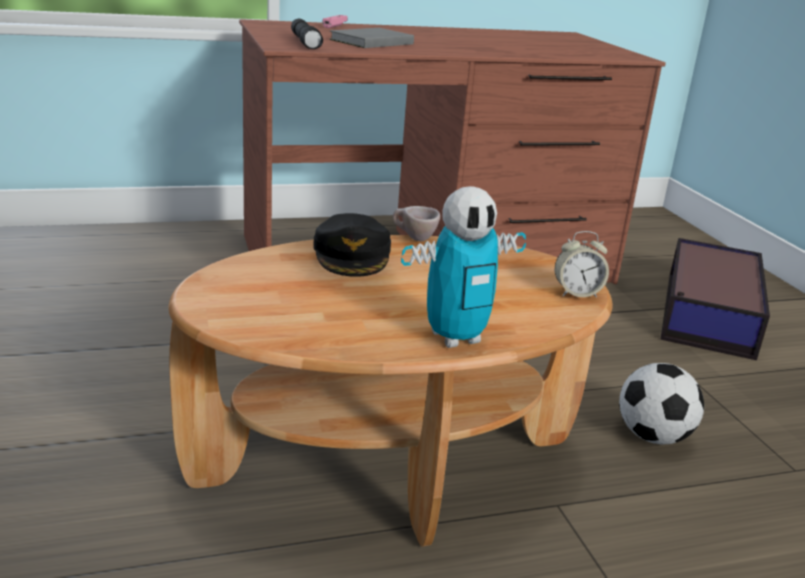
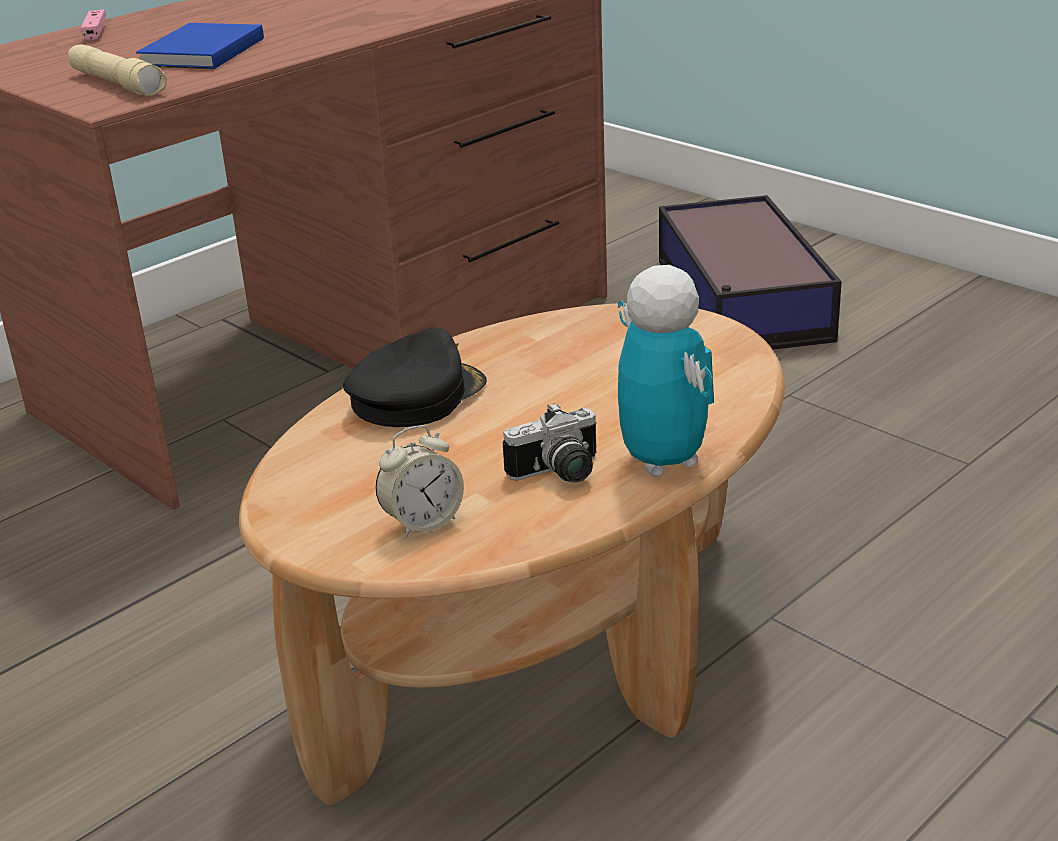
camera: 25 degrees left, 5 degrees up
(306, 43) = (119, 84): black flashlight -> beige flashlight
(353, 254) = (416, 395): black cap -> black cap turned 105 degrees counterclockwise
(369, 42) = (199, 53): grey book -> blue book
(382, 321) = (559, 474): none -> camera
(414, 238) = (461, 341): beige cup -> none
(455, 338) = (663, 461): toy robot -> toy robot turned 60 degrees counterclockwise
(576, 293) = (725, 346): alarm clock -> alarm clock (422, 522)
(652, 436) = (803, 487): football -> none

